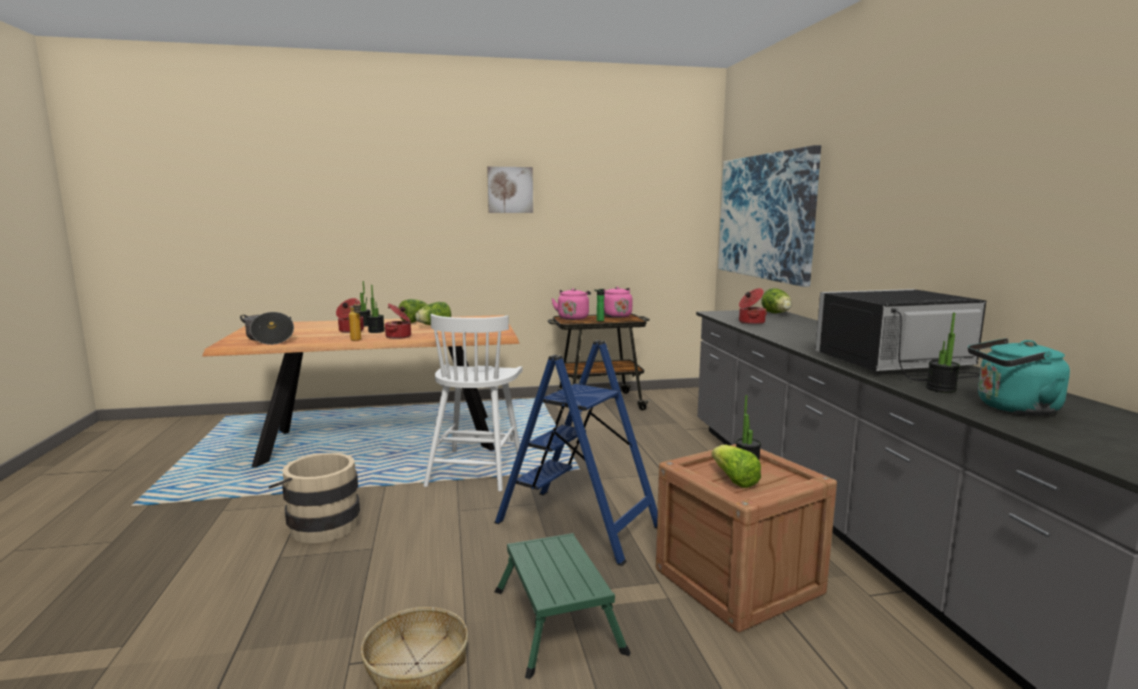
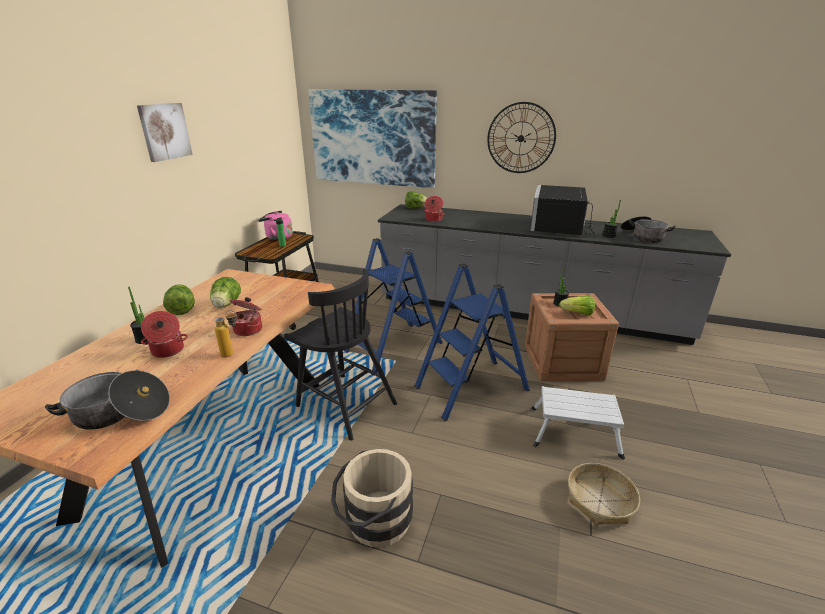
camera: 60 degrees left, 15 degrees up
(376, 331) = (198, 337): potted plant -> none
(476, 468) = (344, 404): white chair -> black chair
(557, 621) = (575, 431): green step ladder -> white step ladder
(573, 318) = (257, 250): pink kettle -> none
(605, 462) = (392, 347): none -> blue step ladder
(907, 208) = (521, 138): none -> wall clock
(1012, 408) = (642, 237): turquoise kettle -> cooking pot

